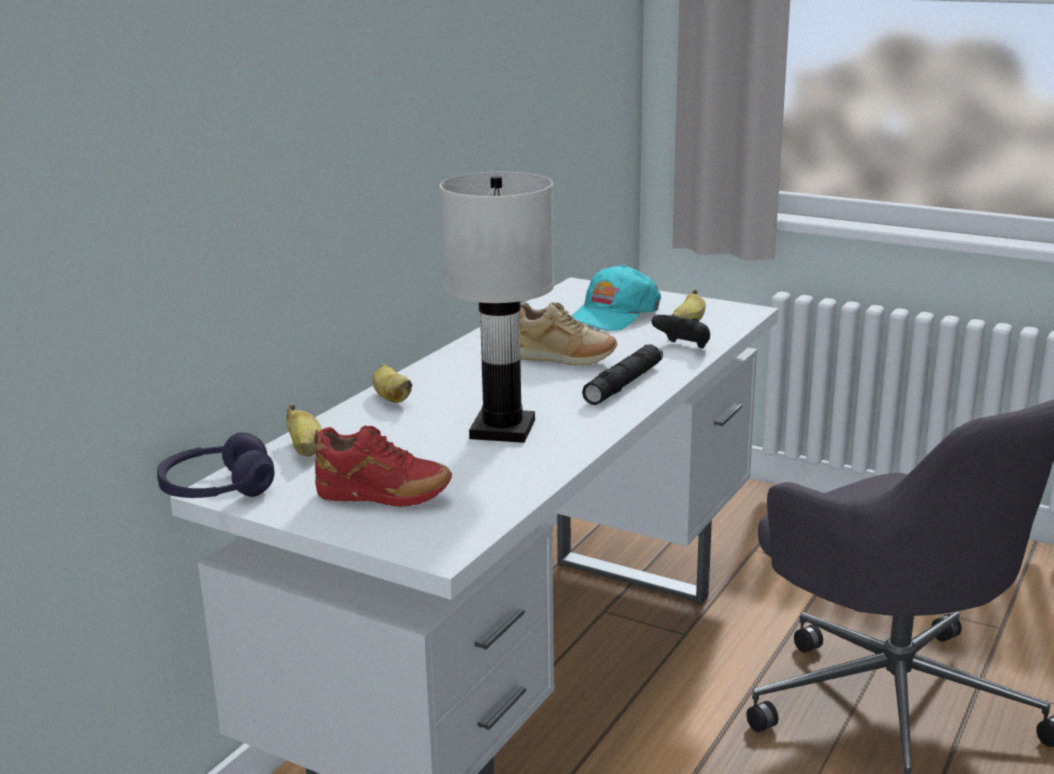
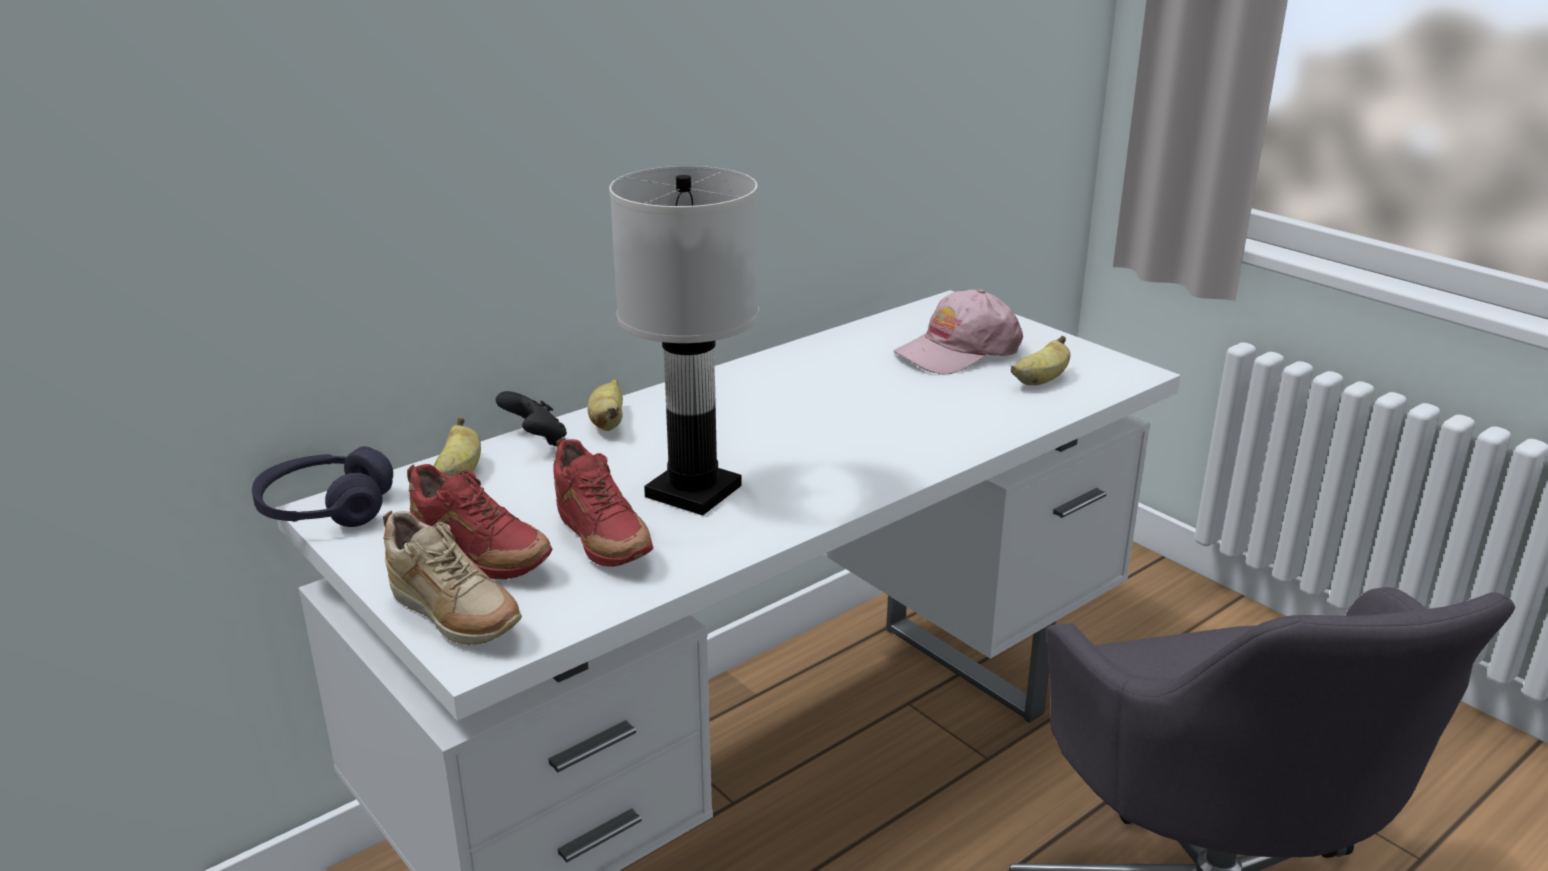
camera: 20 degrees right, 5 degrees up
(465, 471) = (602, 542): none -> red shoe
(563, 360) = (846, 405): beige shoe -> beige shoe (454, 619)
(613, 315) = (958, 351): turquoise cap -> pink cap
(623, 384) = (890, 453): black flashlight -> none
(683, 347) = (1008, 413): black game controller -> black game controller (536, 440)

